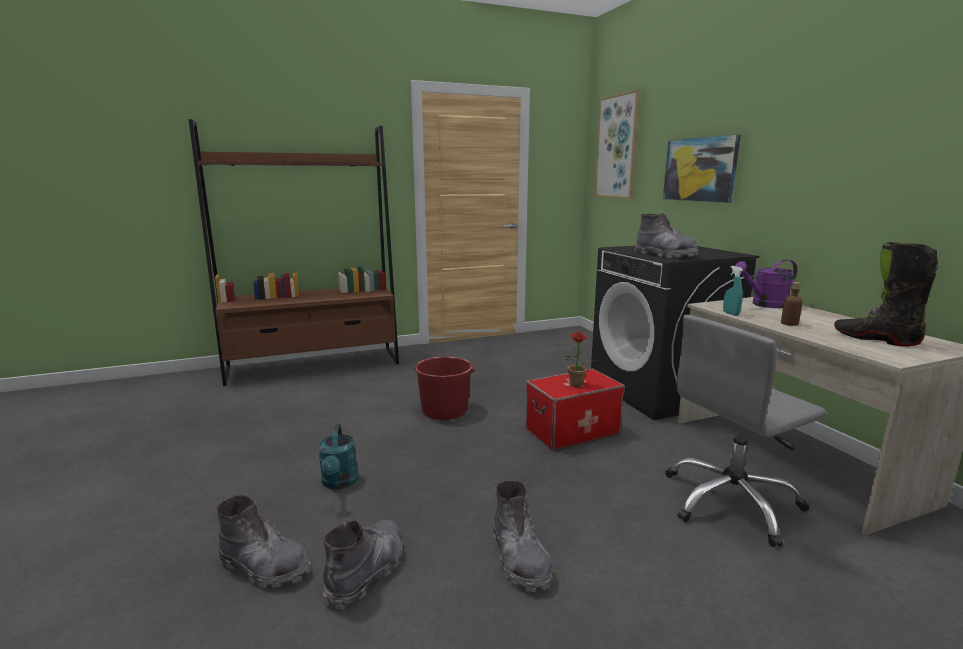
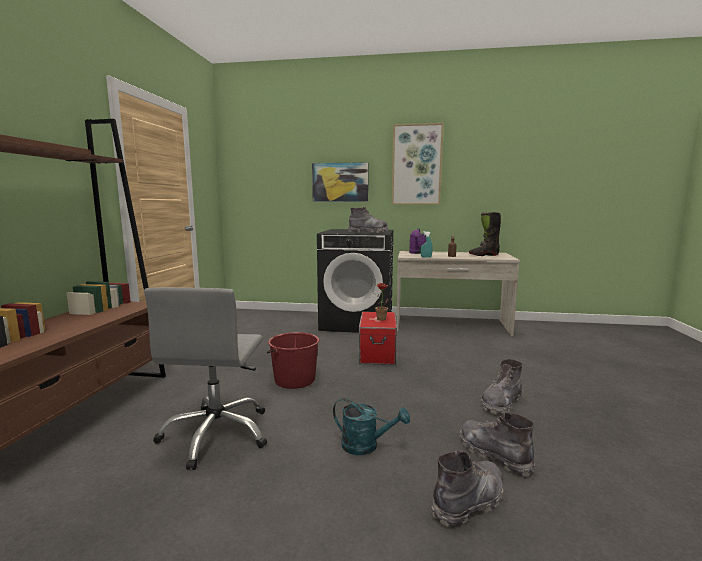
camera: 60 degrees left, 5 degrees down
(519, 559) = (501, 403): grey boot -> grey boot turned 120 degrees clockwise
(617, 147) = (256, 165): picture -> picture (416, 165)
(731, 502) = (478, 346): grey office chair -> grey office chair (217, 434)

